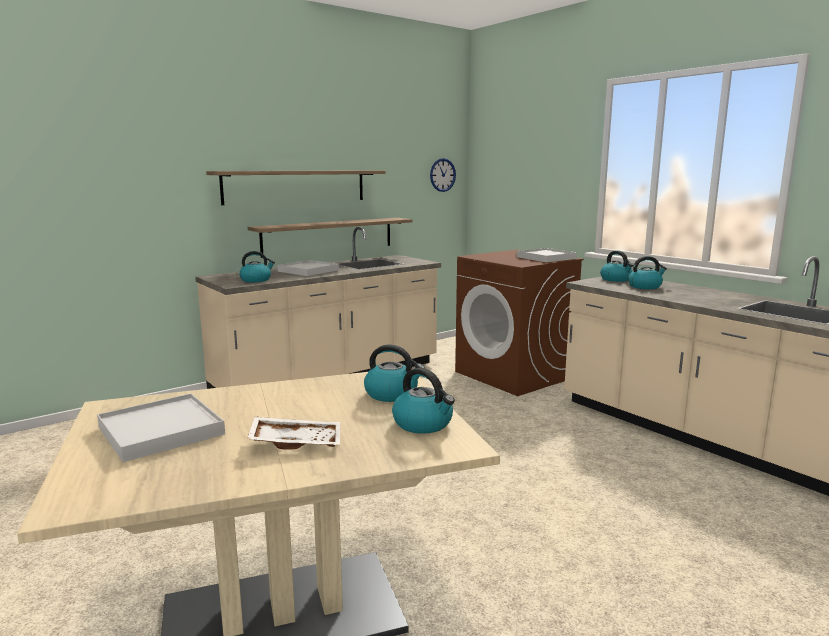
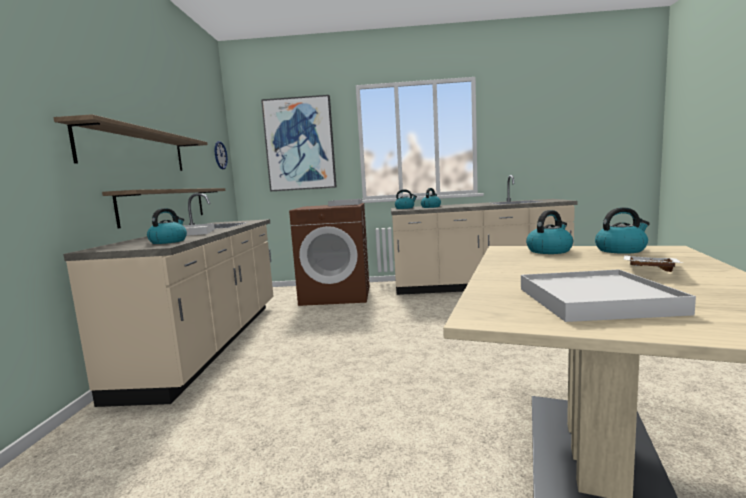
camera: 50 degrees left, 5 degrees down
(533, 164) = (300, 144): none -> picture

